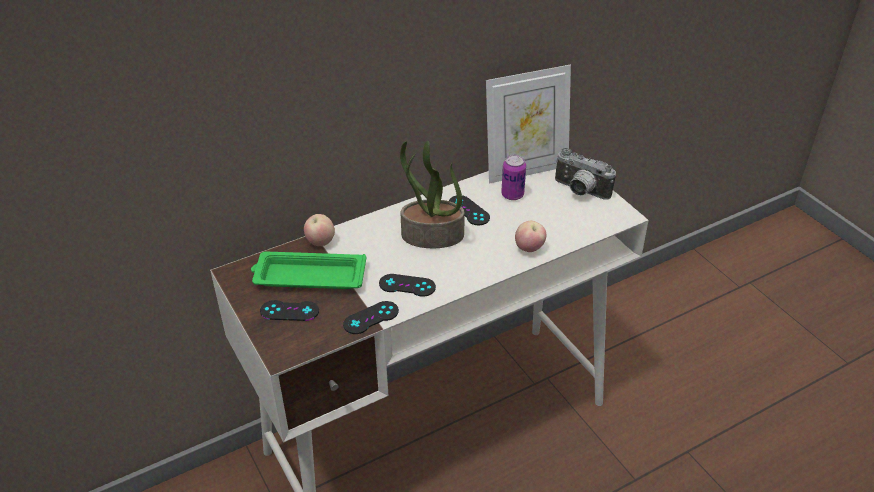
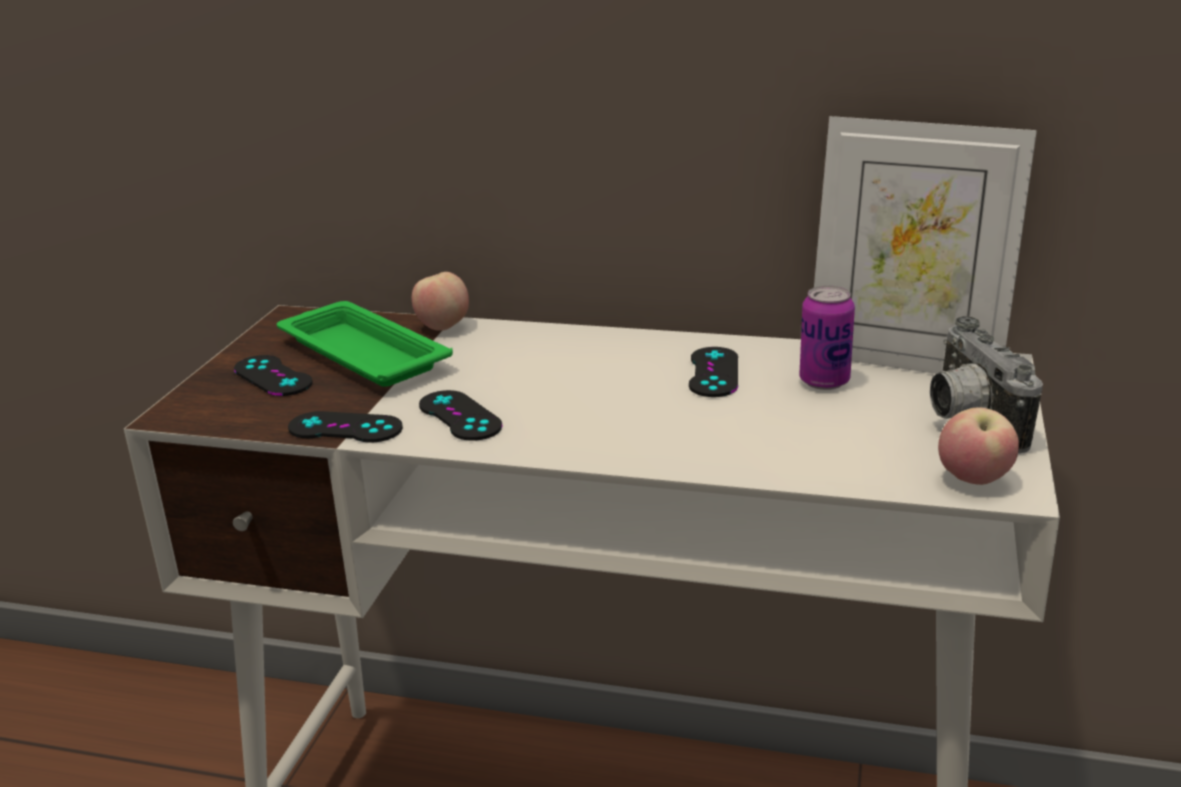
camera: 45 degrees right, 15 degrees down
(431, 236) = (600, 378): potted plant -> none
(529, 249) = (731, 456): apple -> apple (973, 480)

